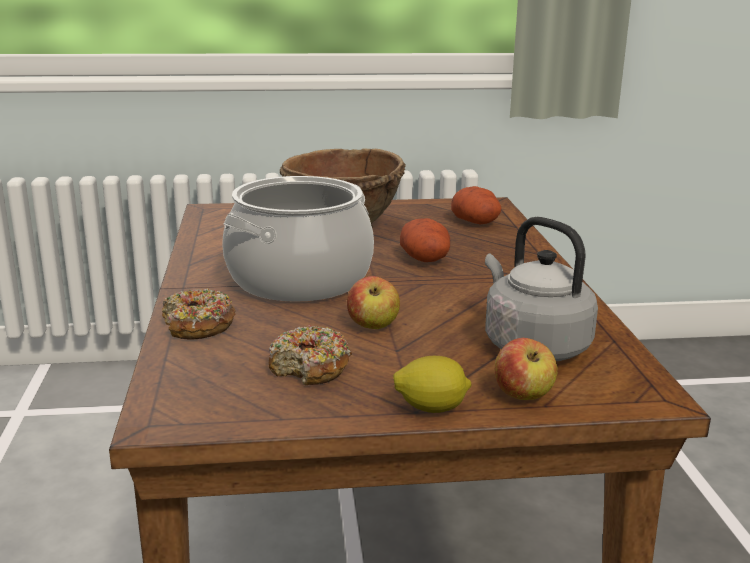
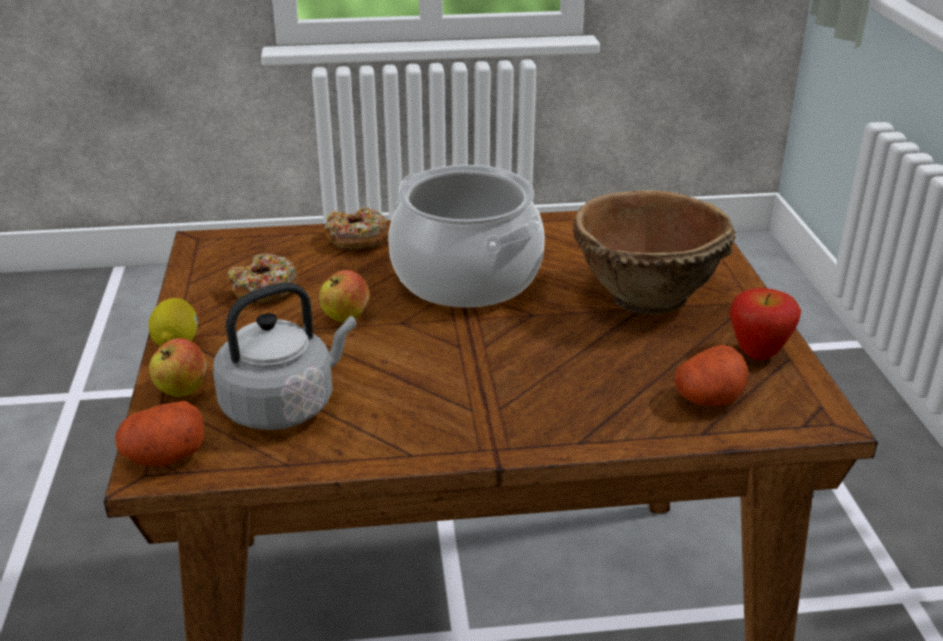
camera: 90 degrees right, 10 degrees up
(421, 209) = (757, 354): none -> apple
(426, 259) = (540, 351): potato -> potato (164, 456)

